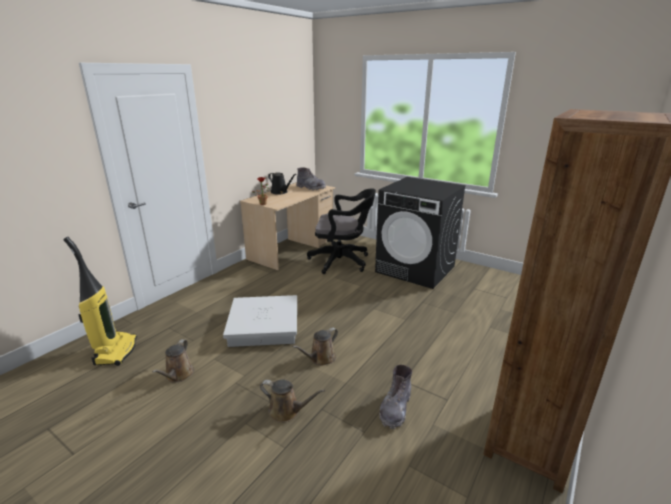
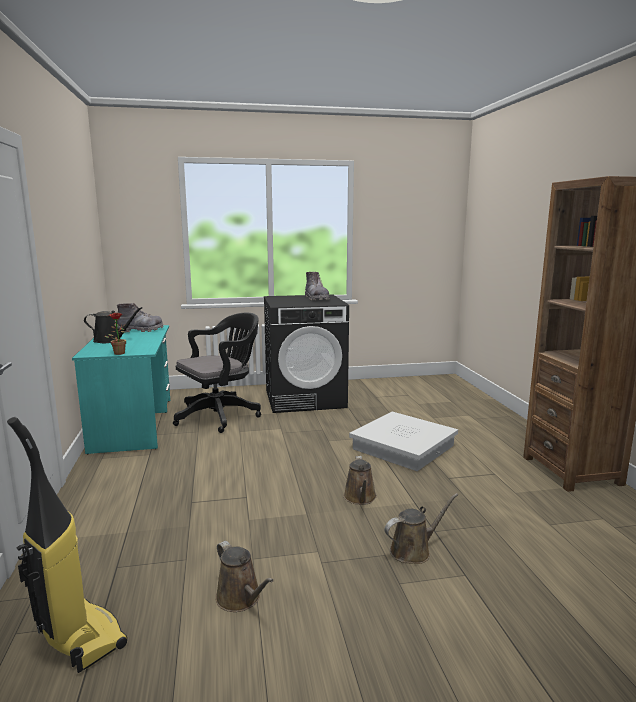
camera: 45 degrees left, 10 degrees down
(264, 326) = (249, 502): white storage box -> white storage box (403, 447)
(292, 249) = (133, 424): beige desk -> turquoise desk
(395, 409) = (479, 498): grey boot -> grey boot (316, 299)

